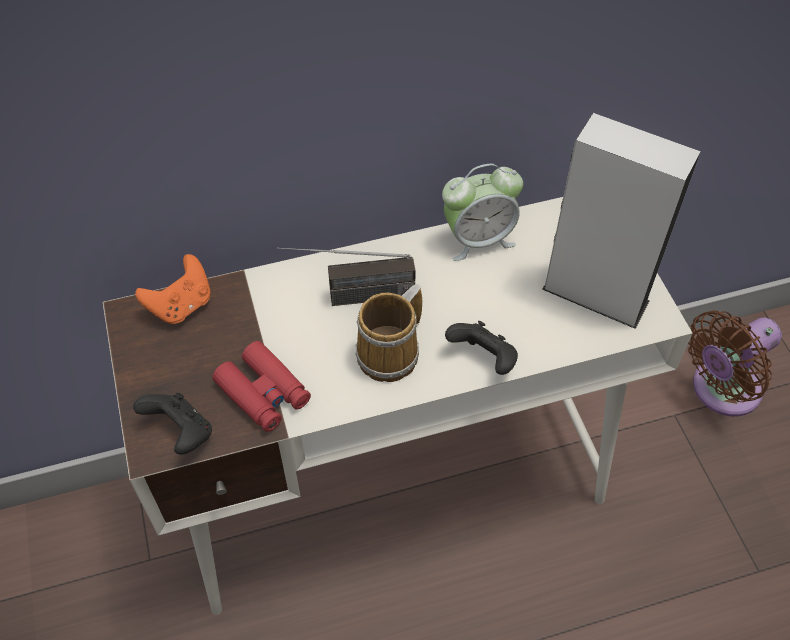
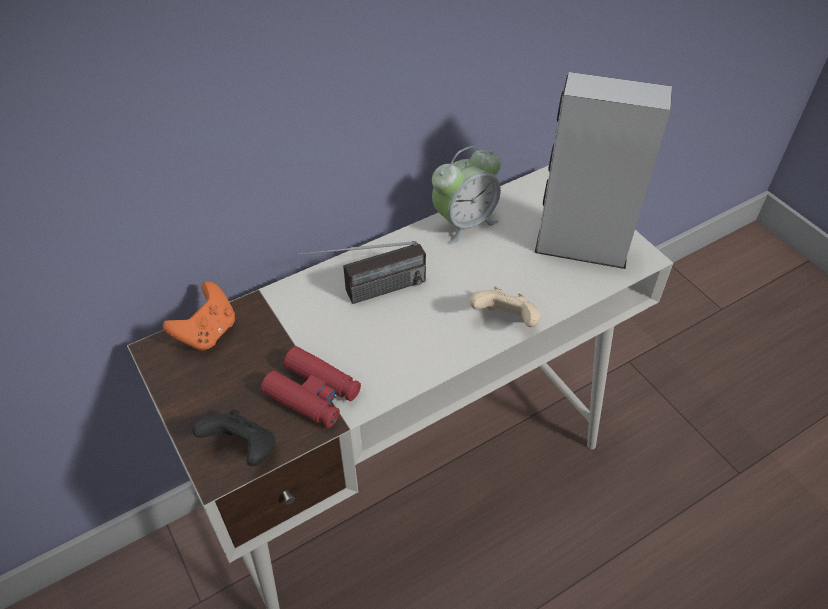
camera: 15 degrees left, 5 degrees down
(392, 353) = (422, 333): mug -> none
(483, 359) = (505, 321): black game controller -> beige game controller
(720, 390) = (658, 333): brown fan -> none

